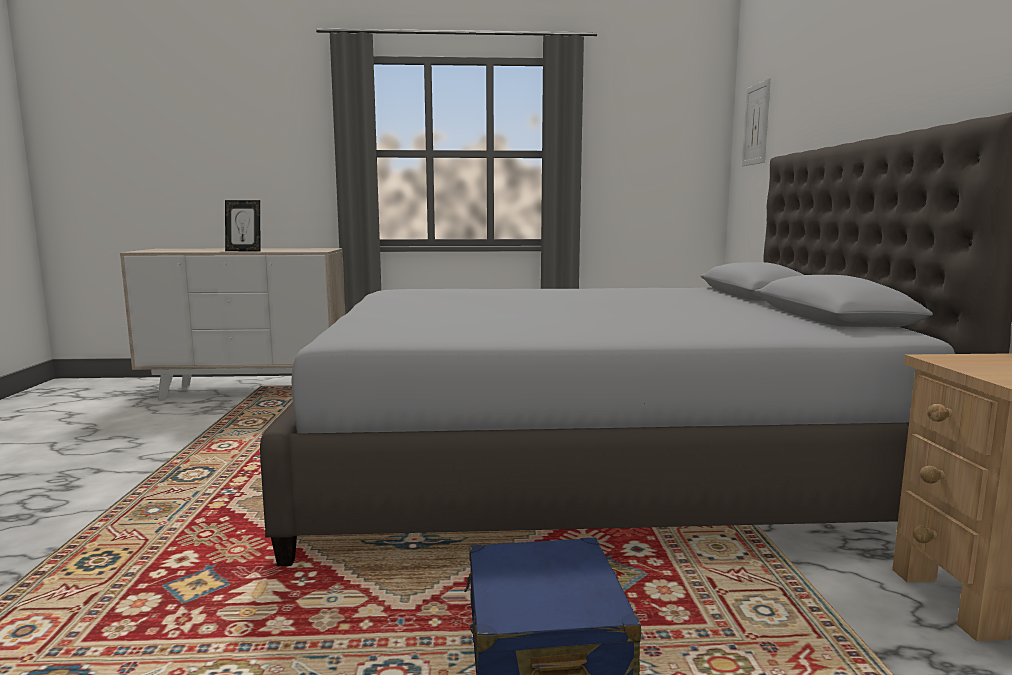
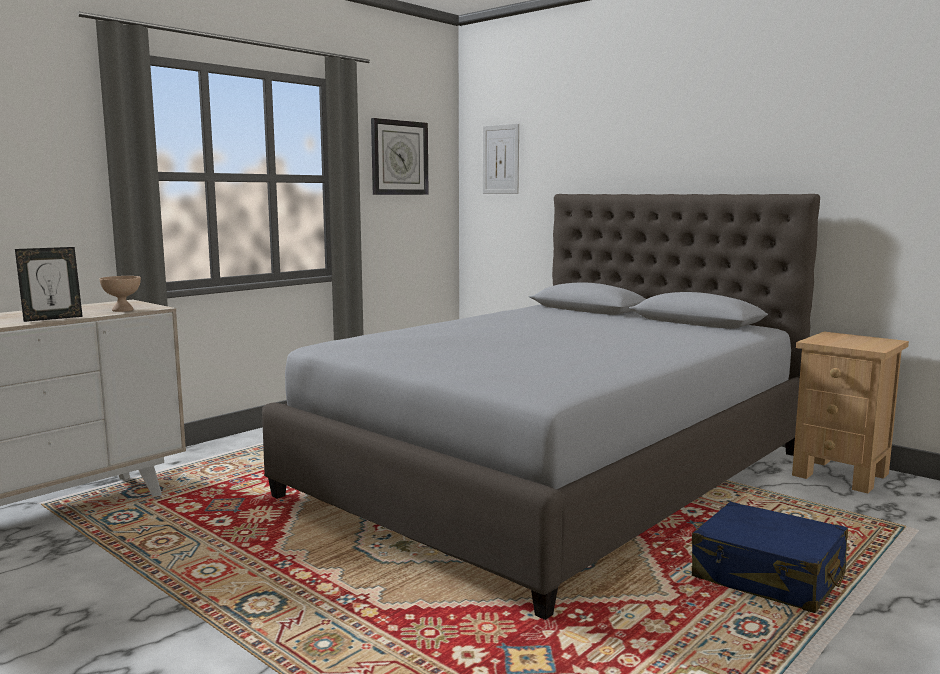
camera: 45 degrees left, 0 degrees up
(297, 250) = (122, 310): none -> beige bowl
(643, 131) = (399, 158): none -> wall clock

